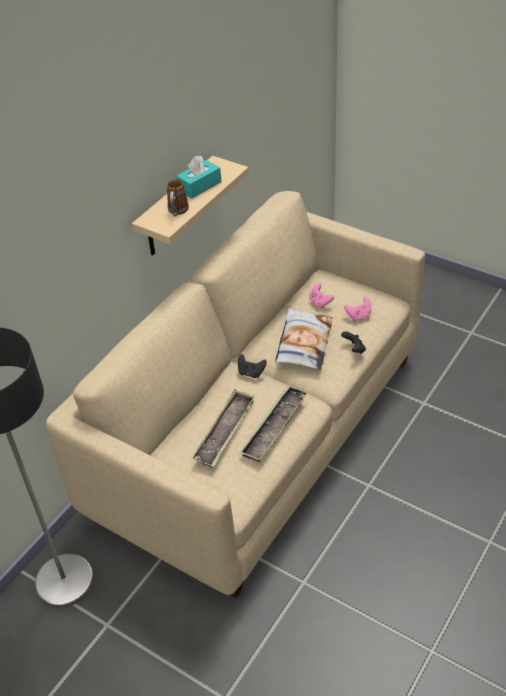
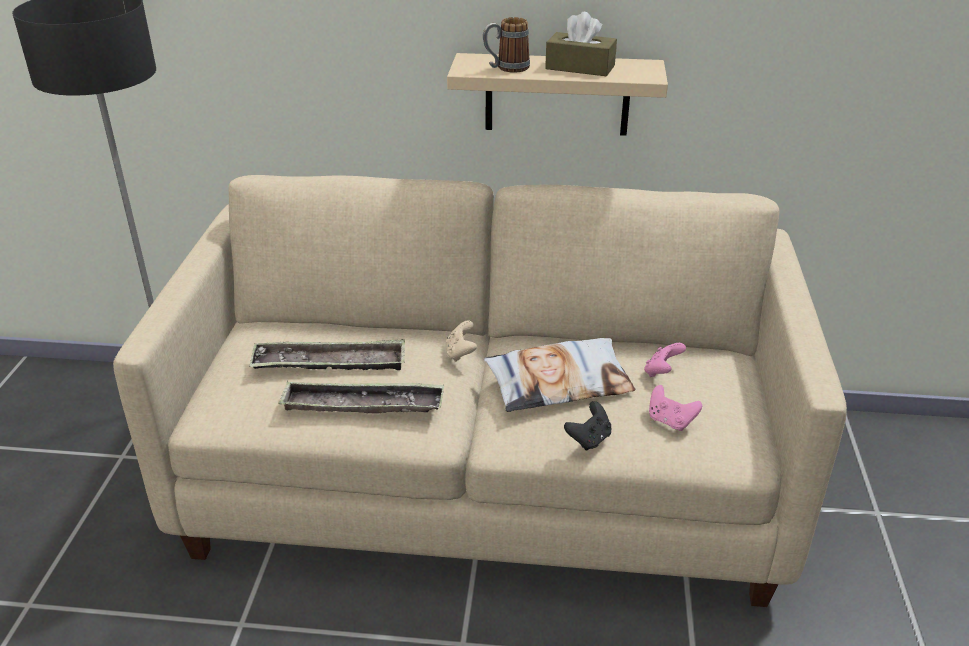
camera: 60 degrees right, 10 degrees down
(200, 186) = (580, 67): turquoise tissue box -> brown tissue box
(251, 373) = (460, 353): black game controller -> beige game controller

